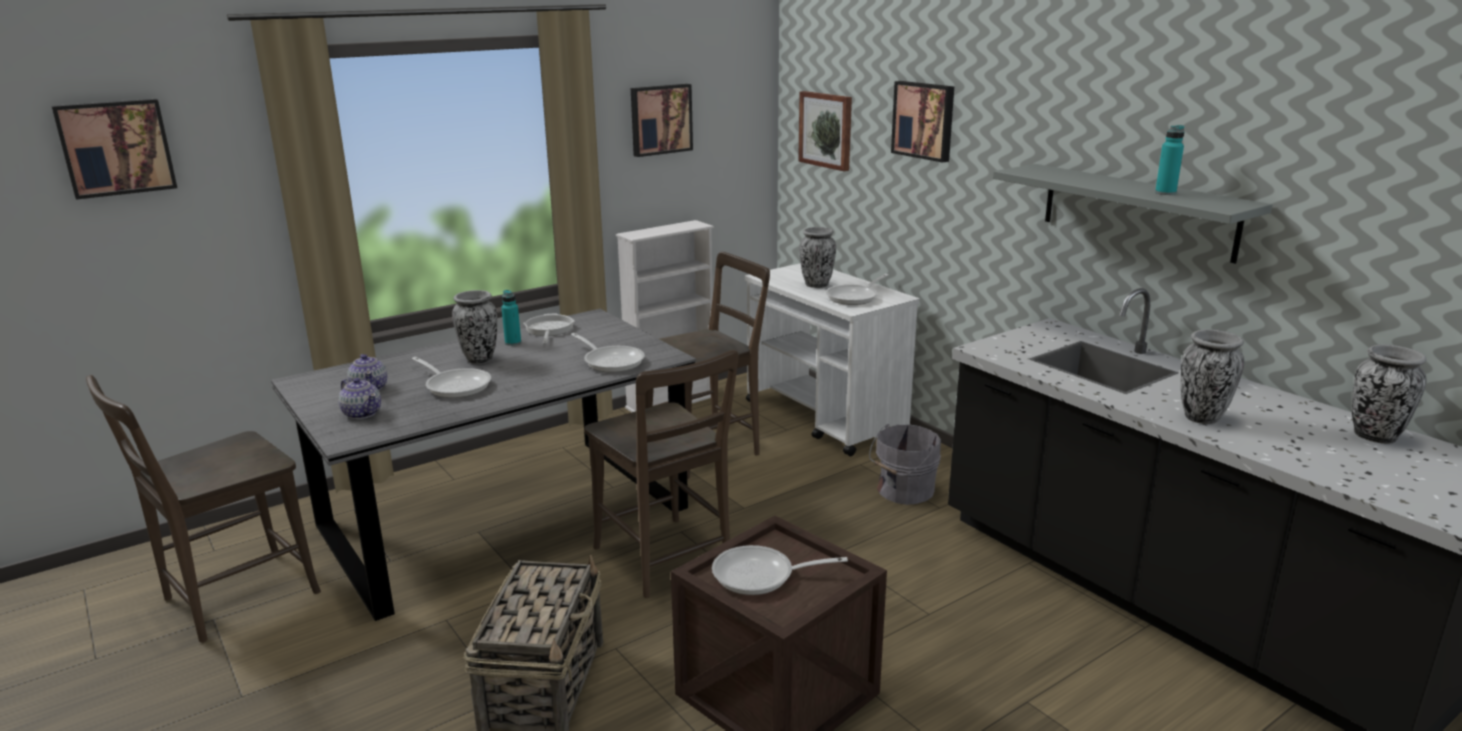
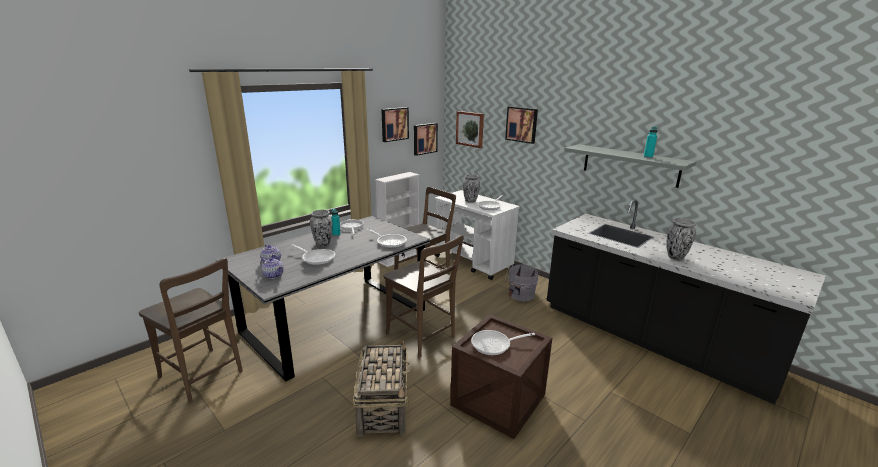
camera: 10 degrees left, 0 degrees up
(116, 147) = (127, 139): picture -> picture (424, 138)
(233, 599) = (203, 376): brown chair -> brown chair turned 90 degrees counterclockwise
(1374, 437) = (748, 262): vase -> none

